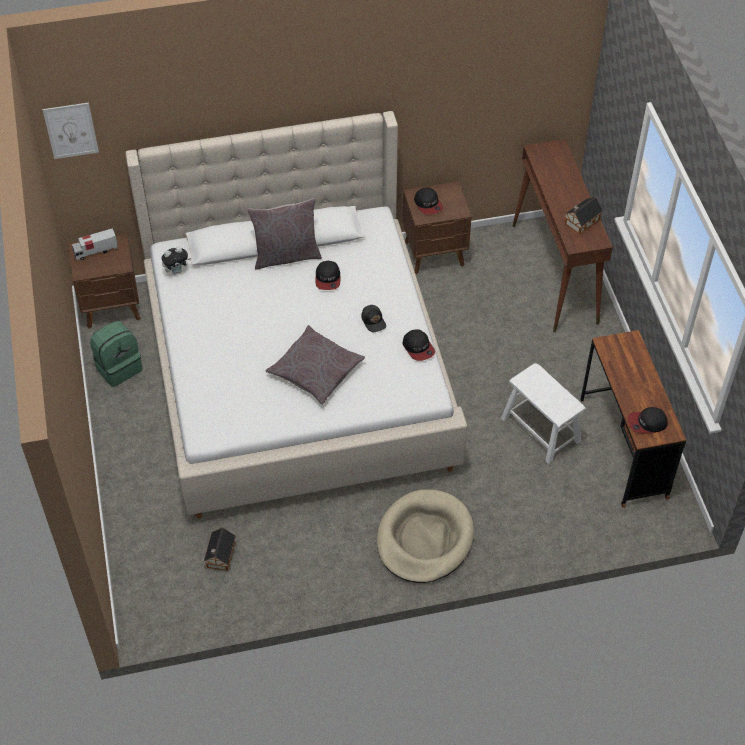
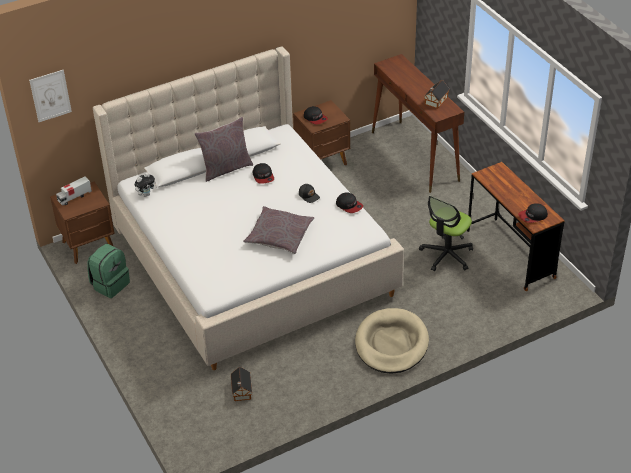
camera: 15 degrees left, 10 degrees down
(540, 429) = (446, 255): white stool -> office chair

